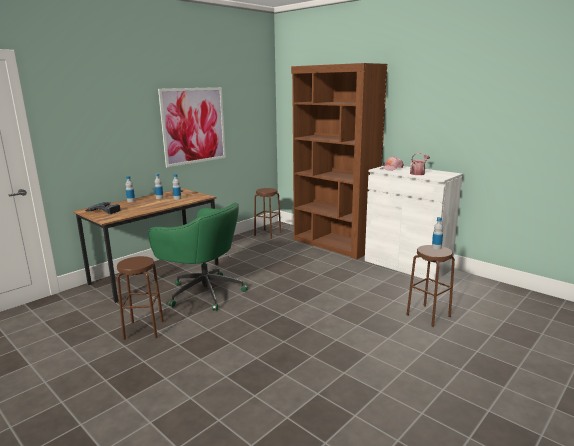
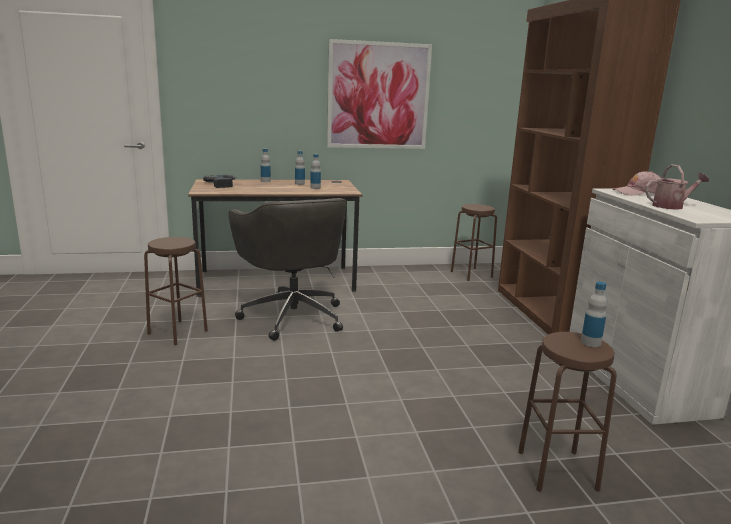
camera: 35 degrees right, 0 degrees up
(204, 292) = (292, 316): green office chair -> grey office chair

